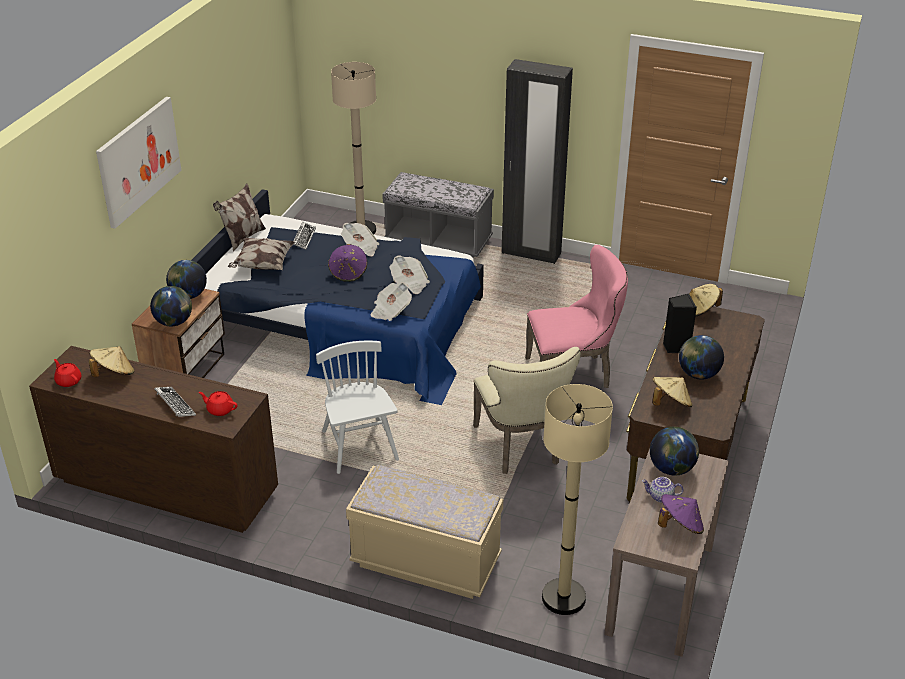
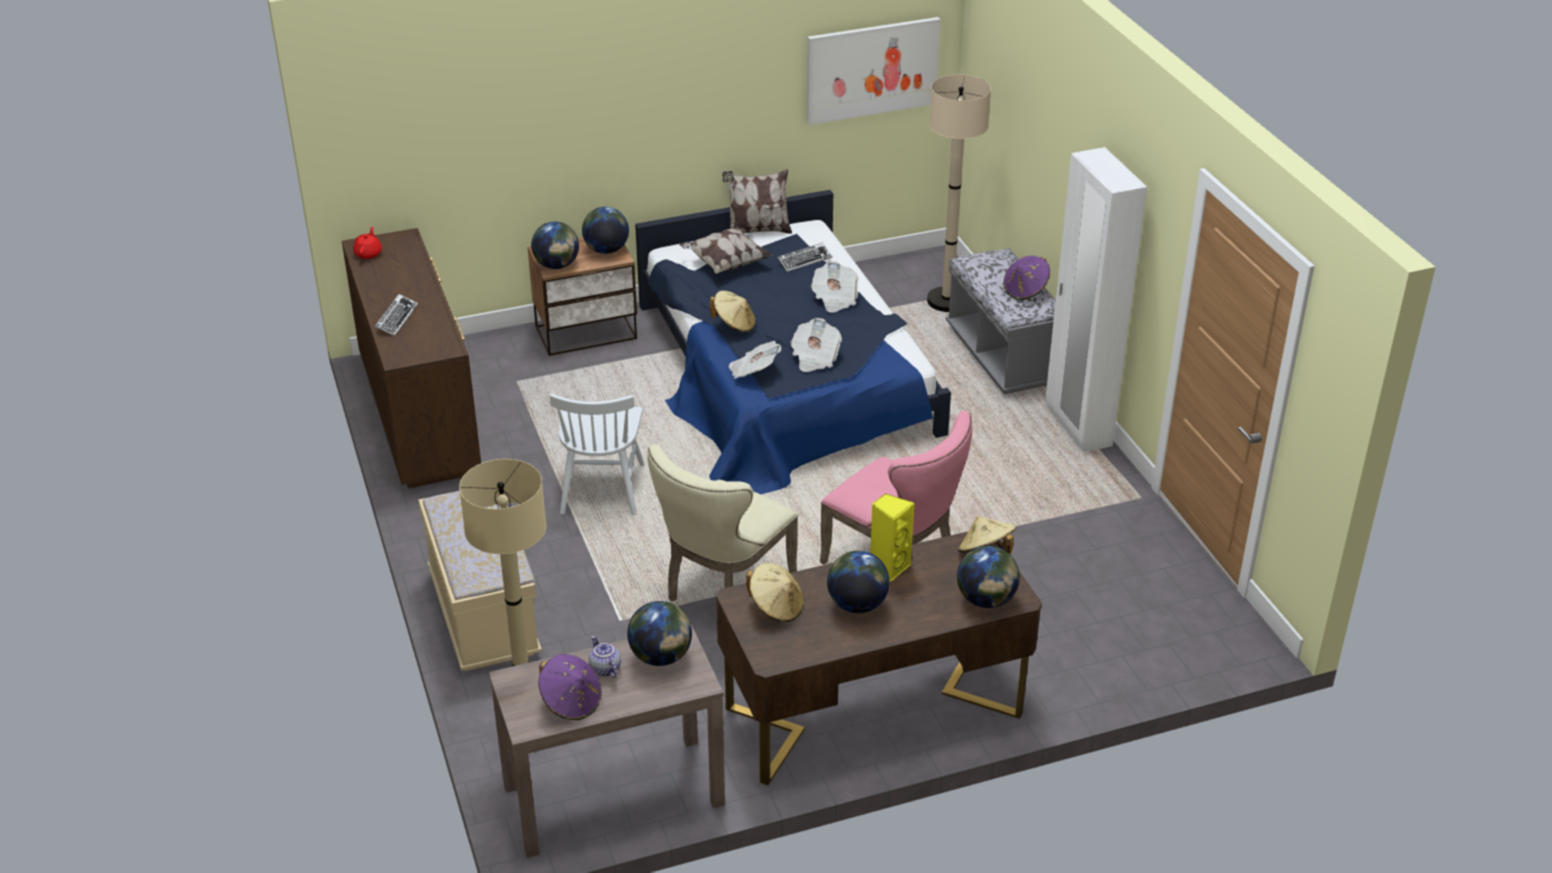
camera: 50 degrees right, 0 degrees up
(114, 374) = (403, 268): beige hat -> beige hat (734, 325)
(138, 160) = (589, 75): picture -> picture (872, 69)
(220, 409) = (416, 343): red teapot -> none
(348, 273) = (779, 314): purple hat -> purple hat (1025, 291)
(359, 446) = (602, 488): white chair -> white chair turned 150 degrees clockwise
(531, 253) = (1077, 426): black wardrobe -> white wardrobe
(676, 347) = (889, 567): black speaker -> yellow speaker
(740, 331) = (986, 600): none -> globe

